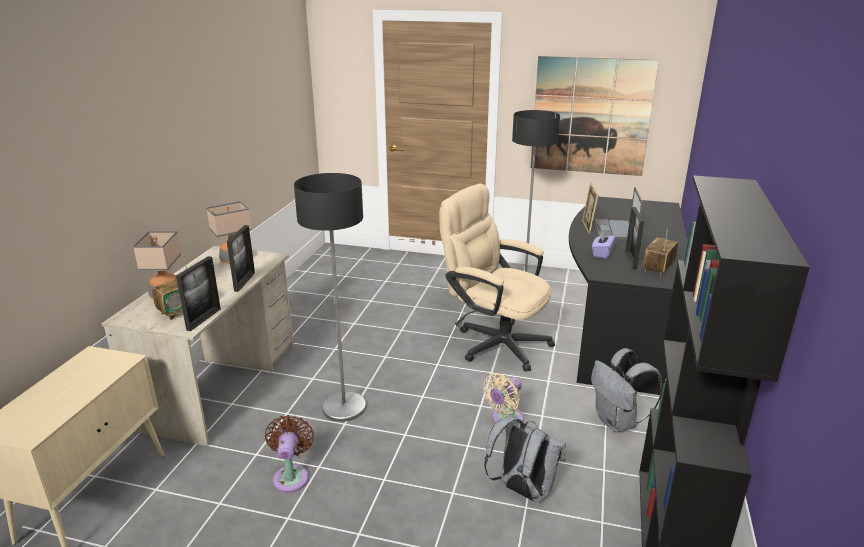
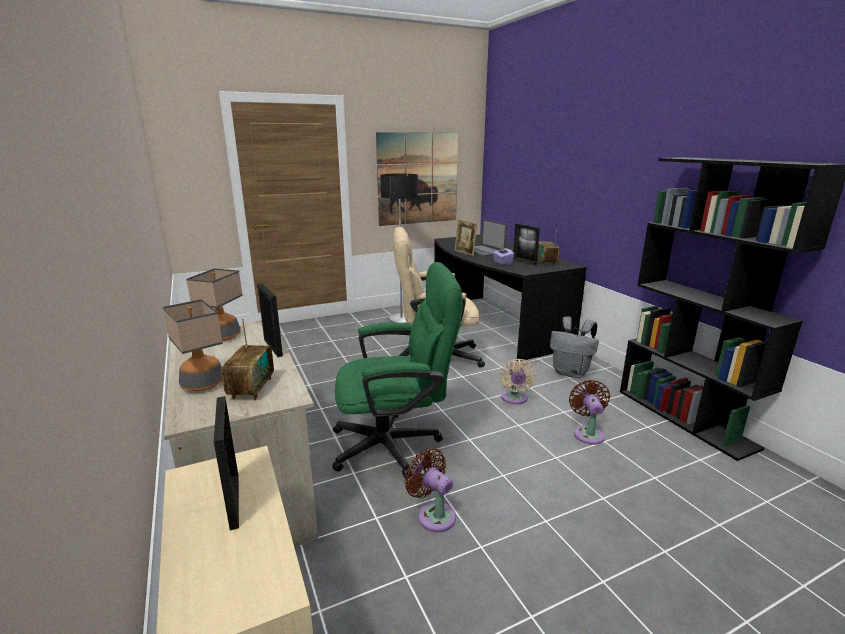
camera: 40 degrees left, 5 degrees down
(204, 319) = (294, 386): picture frame -> picture frame (234, 501)
(344, 408) = (396, 444): floor lamp -> green office chair
(522, 490) = (588, 433): grey backpack -> brown fan

